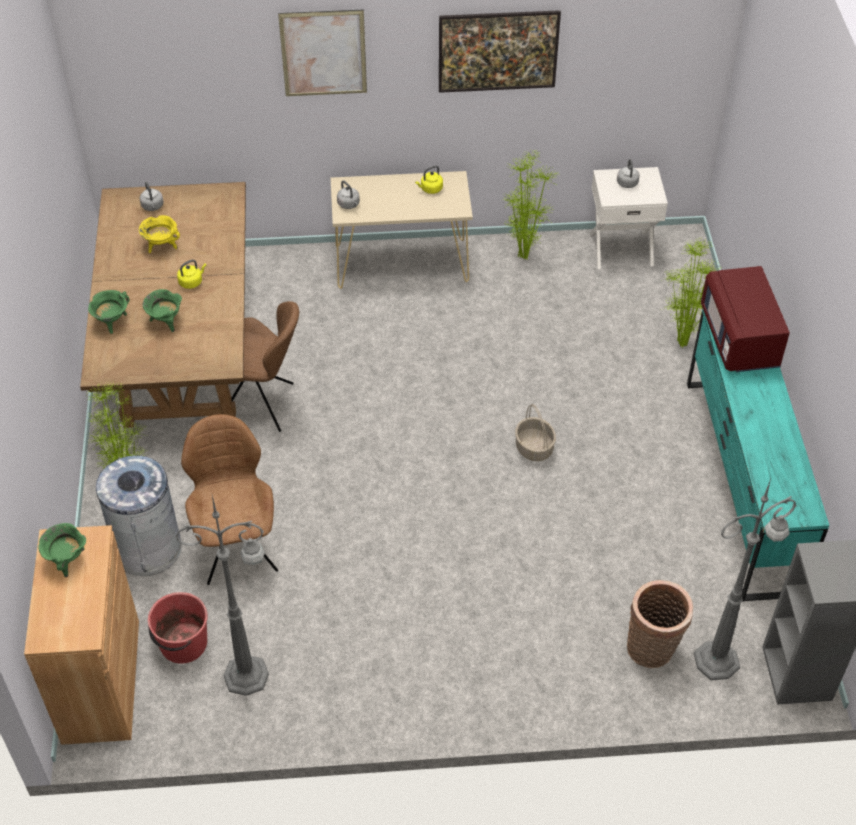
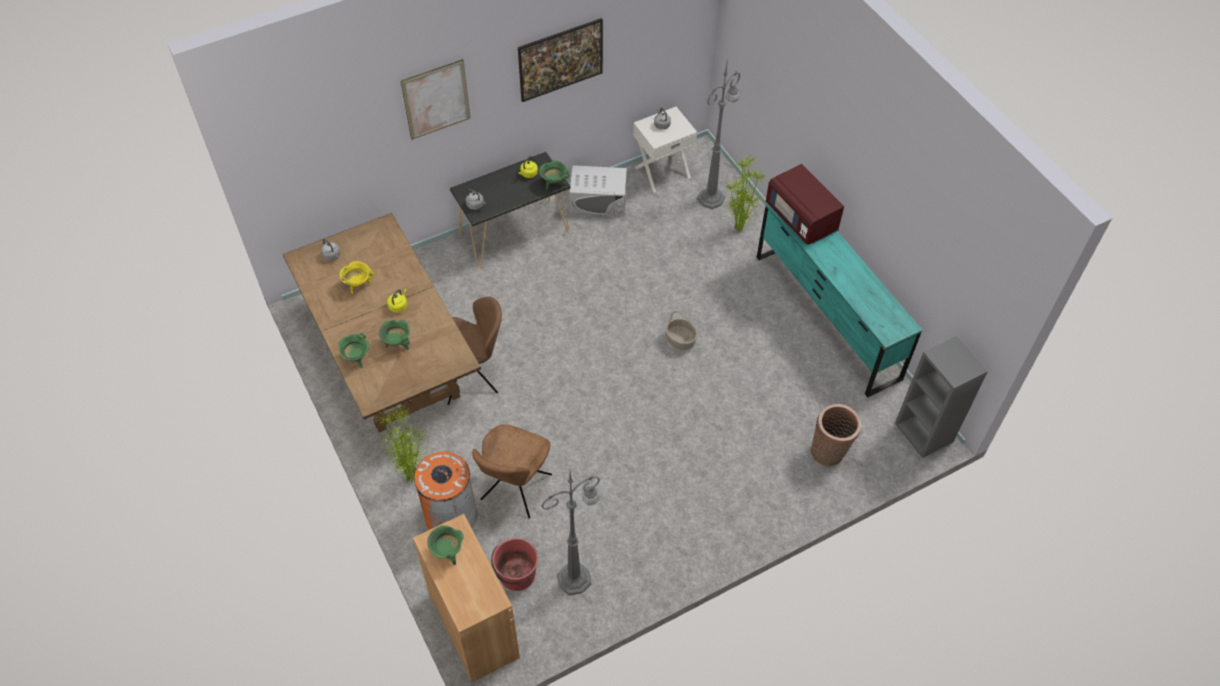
camera: 25 degrees left, 5 degrees up
(148, 548) = (451, 515): grey trash can -> orange trash can
(237, 546) = (515, 489): brown chair -> brown chair turned 120 degrees counterclockwise
(402, 263) = (514, 233): beige console table -> black console table
(455, 208) = (554, 183): none -> green cooking pot
(523, 258) = (598, 201): potted plant -> white microwave
(719, 660) = (873, 442): grey floor lamp -> grey floor lamp (712, 197)

